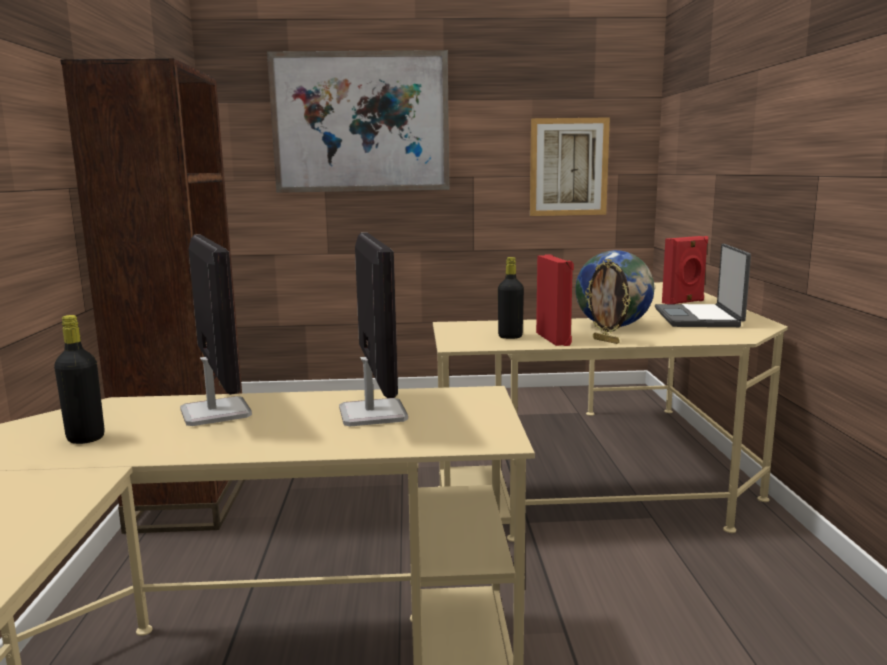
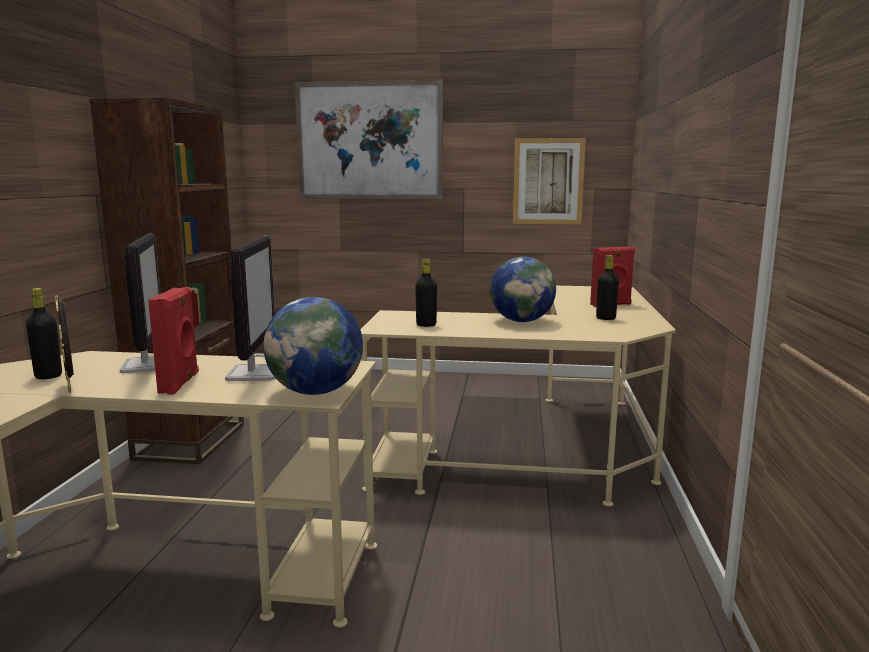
camera: 10 degrees right, 0 degrees up
(480, 432) = (316, 392): none -> globe
(554, 339) = (459, 328): red speaker -> red speaker (180, 383)
(606, 341) = (500, 332): picture frame -> picture frame (71, 388)
(699, 318) = (605, 318): laptop -> black bottle

